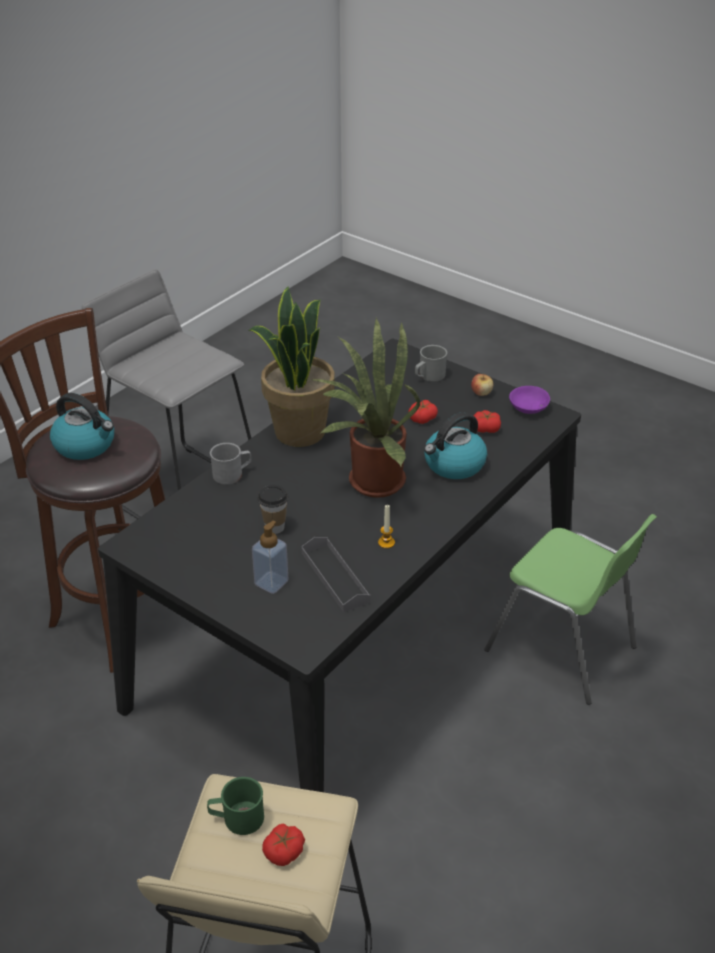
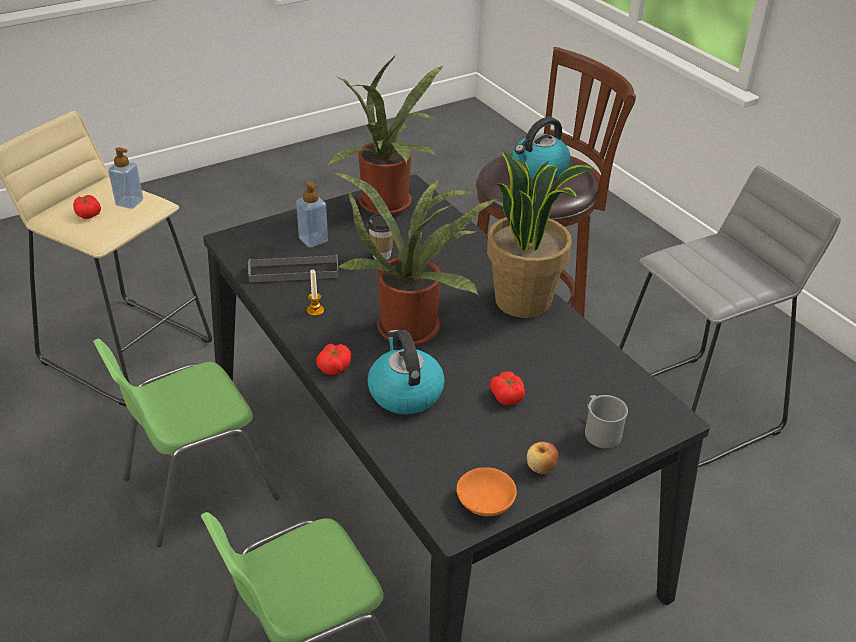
camera: 110 degrees right, 0 degrees up
(179, 548) = (389, 206): none -> potted plant
(232, 474) = (474, 248): grey mug -> none
(237, 818) = (129, 202): green mug -> soap dispenser
(447, 801) = (198, 487): none -> green chair
(486, 428) = (460, 443): tomato -> tomato (334, 366)
(527, 407) = (487, 502): purple bowl -> orange bowl

